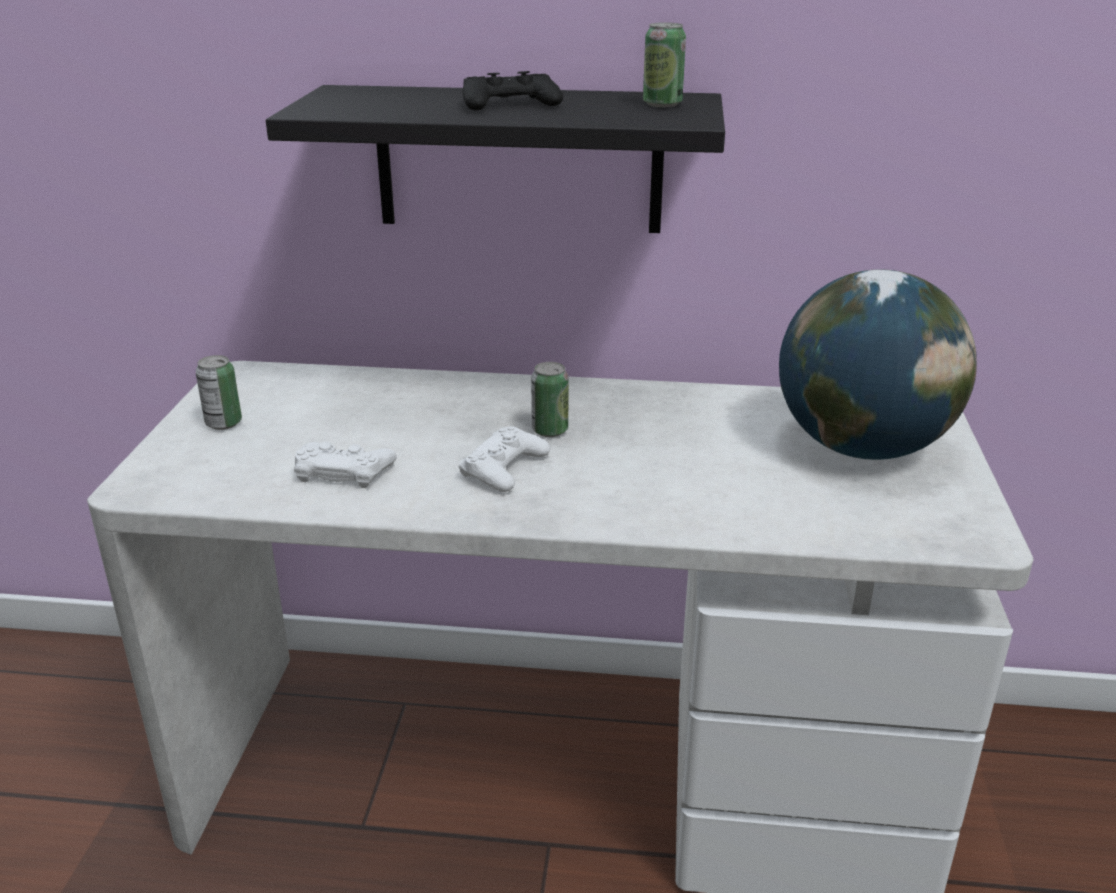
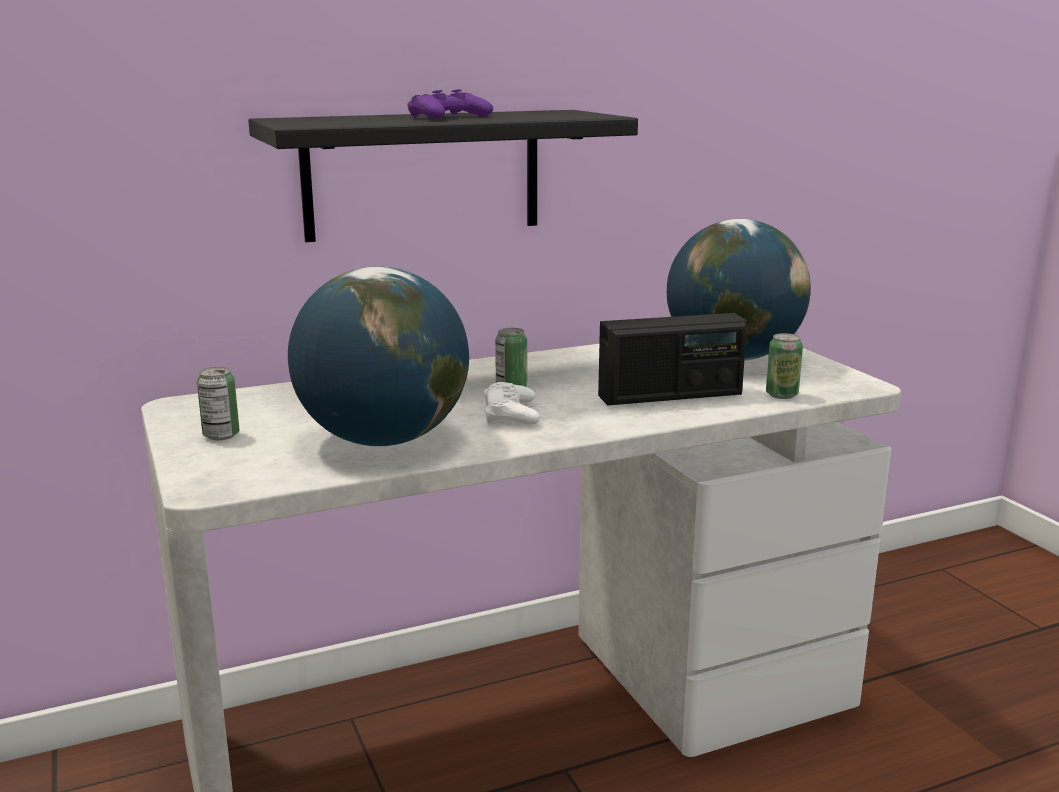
camera: 30 degrees left, 10 degrees down
(343, 471) = (383, 440): white game controller -> globe
(509, 104) = (449, 117): black game controller -> purple game controller
(662, 104) = (557, 112): can -> can (781, 395)
(708, 489) = (670, 395): none -> radio

